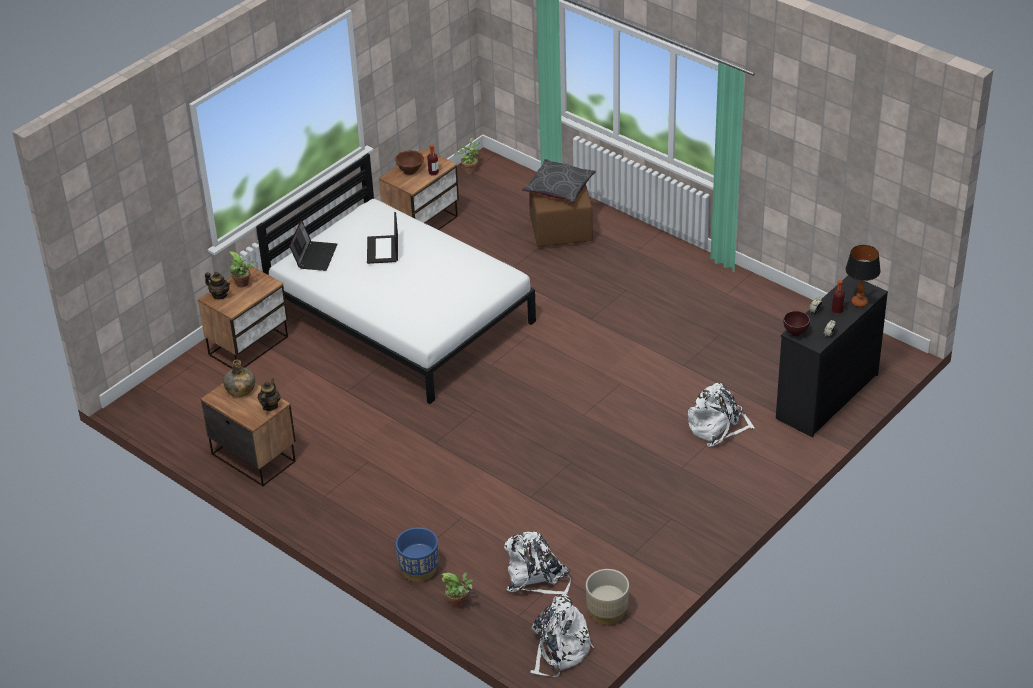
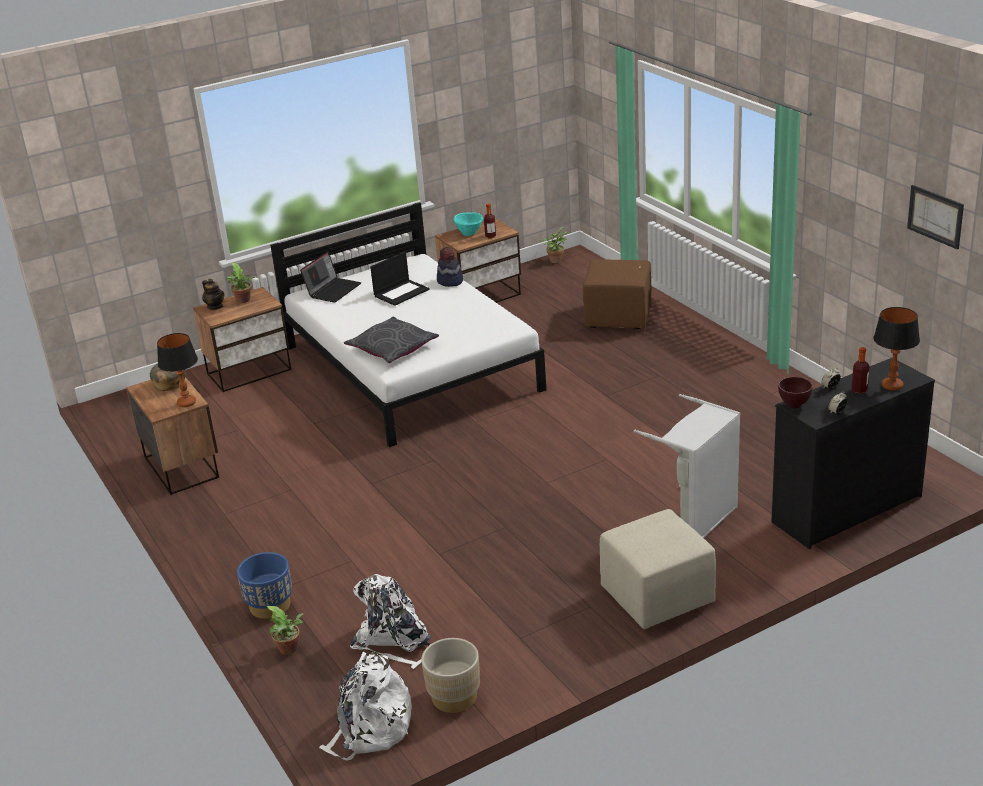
camera: 20 degrees right, 10 degrees down
(270, 406) = (186, 403): teapot -> table lamp
(383, 250) = (401, 292): laptop -> laptop turned 150 degrees counterclockwise
(410, 170) = (469, 232): brown bowl -> turquoise bowl
(420, 230) = (450, 281): none -> hat
(559, 187) = (617, 266): grey pillow -> grey pillow (392, 348)
(717, 427) = (696, 520): white backpack -> grey laundry basket
(717, 501) = (656, 598): none -> beige ottoman
(869, 158) = (935, 216): none -> picture

